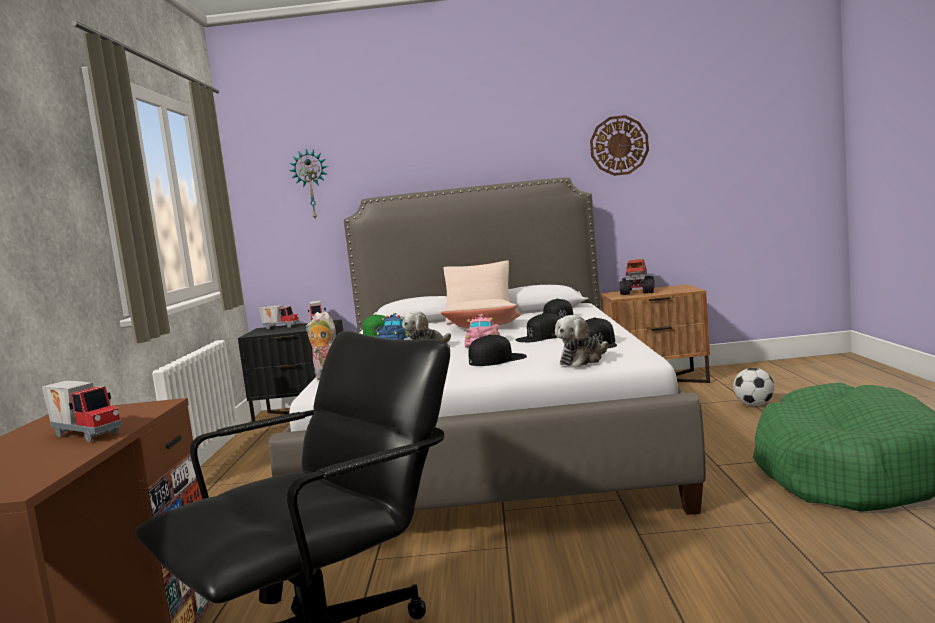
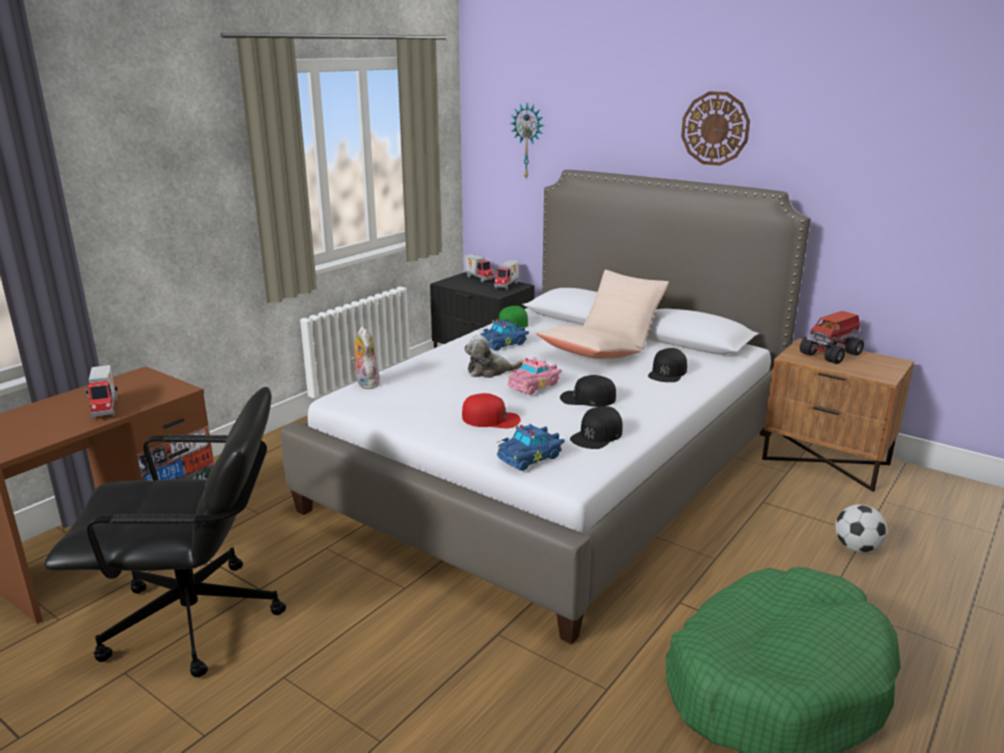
camera: 35 degrees right, 15 degrees up
(497, 359) = (491, 419): black cap -> red cap
(583, 360) = (531, 457): plush toy -> blue toy car
(619, 145) = (871, 161): wall clock -> wall clock (715, 128)

